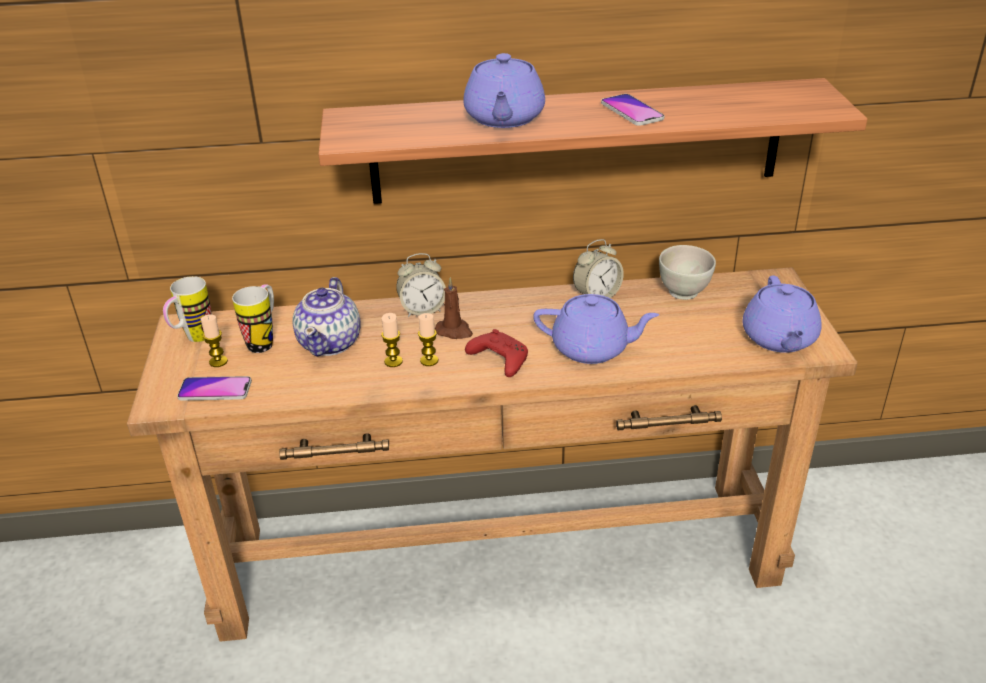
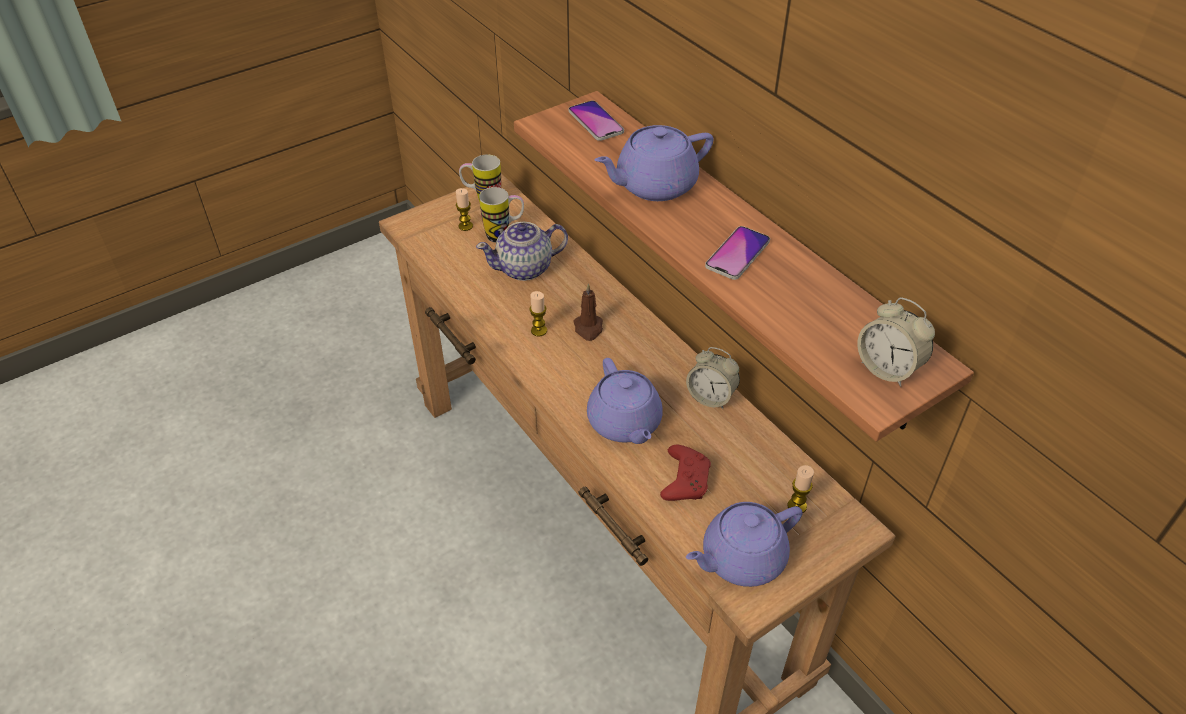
camera: 60 degrees right, 10 degrees up
(215, 390) = (434, 240): phone -> phone (595, 122)
(393, 361) = (524, 312): candle -> candle (797, 506)
(422, 310) = (604, 297): alarm clock -> alarm clock (887, 368)
(498, 361) = (566, 370): red game controller -> red game controller (684, 480)
(683, 293) = (766, 458): white bowl -> none

